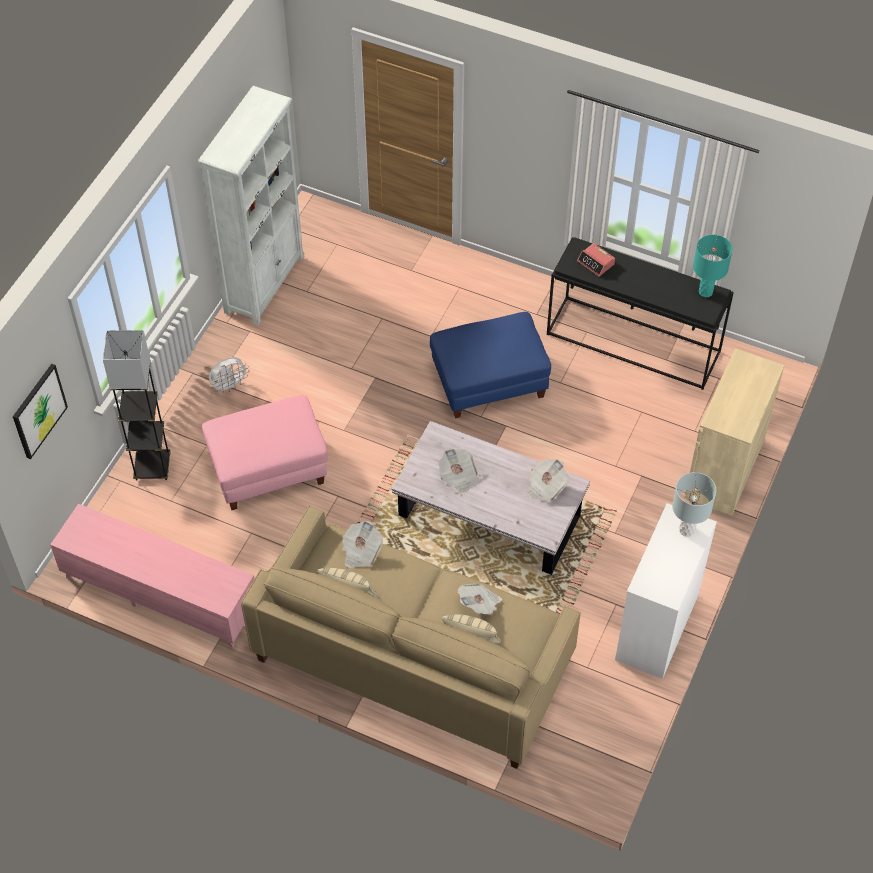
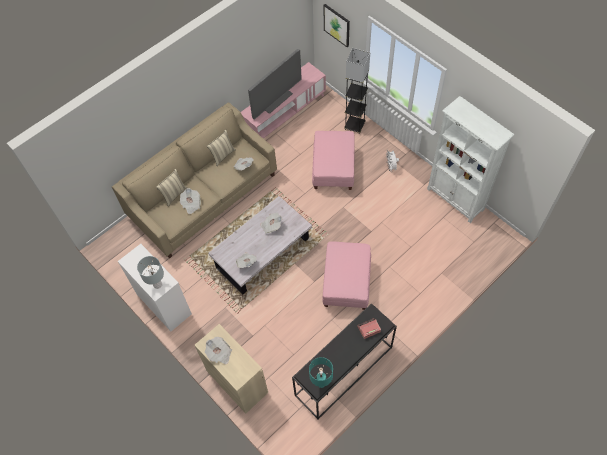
camera: 115 degrees right, 5 degrees up
(170, 567) = (275, 99): none -> television
(489, 382) = (346, 284): blue ottoman -> pink ottoman
(745, 406) = (219, 353): none -> newspaper

